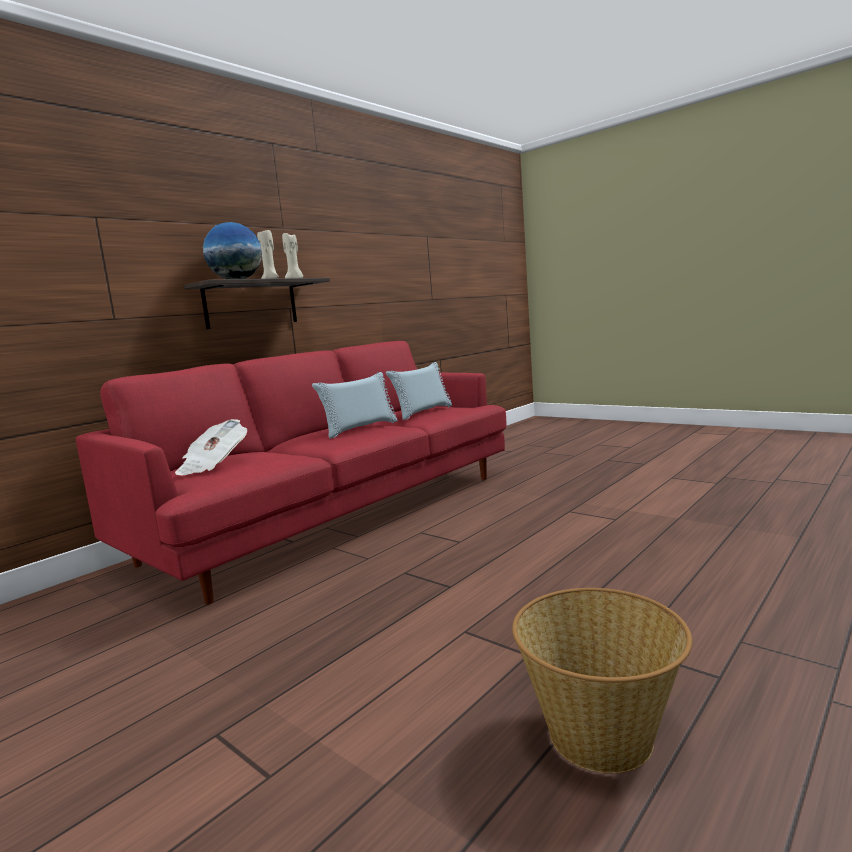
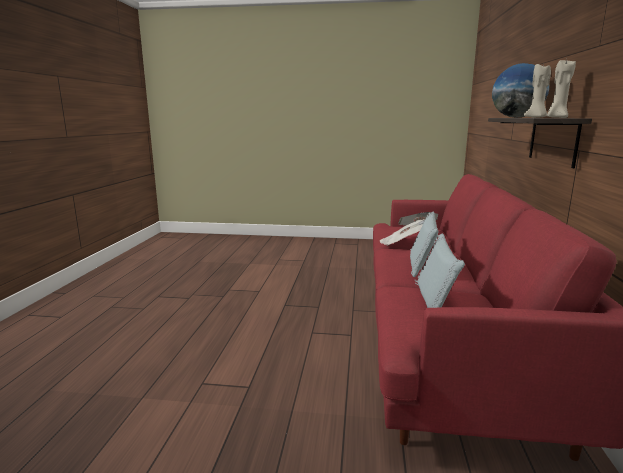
camera: 145 degrees right, 5 degrees up
(297, 453) = (401, 244): none -> newspaper
(602, 734) = (198, 278): basket -> none

